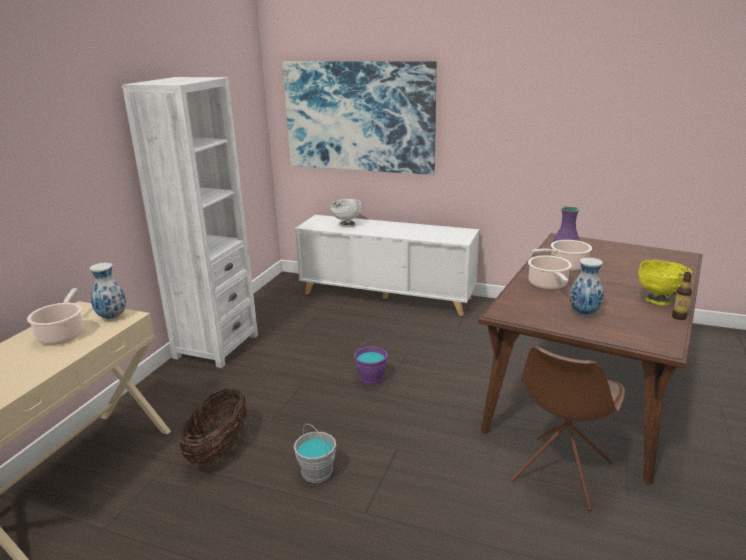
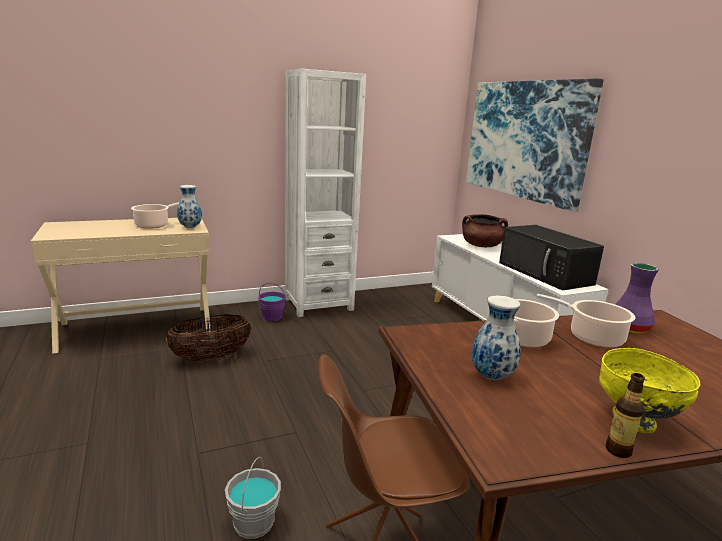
camera: 45 degrees right, 5 degrees down
(317, 472) = (225, 407): grey bucket -> grey bucket (254, 523)
(347, 225) = (481, 246): white bowl -> brown cooking pot
(371, 378) = (373, 376): purple bucket -> purple bucket (272, 317)
(430, 232) = (546, 273): none -> black microwave

